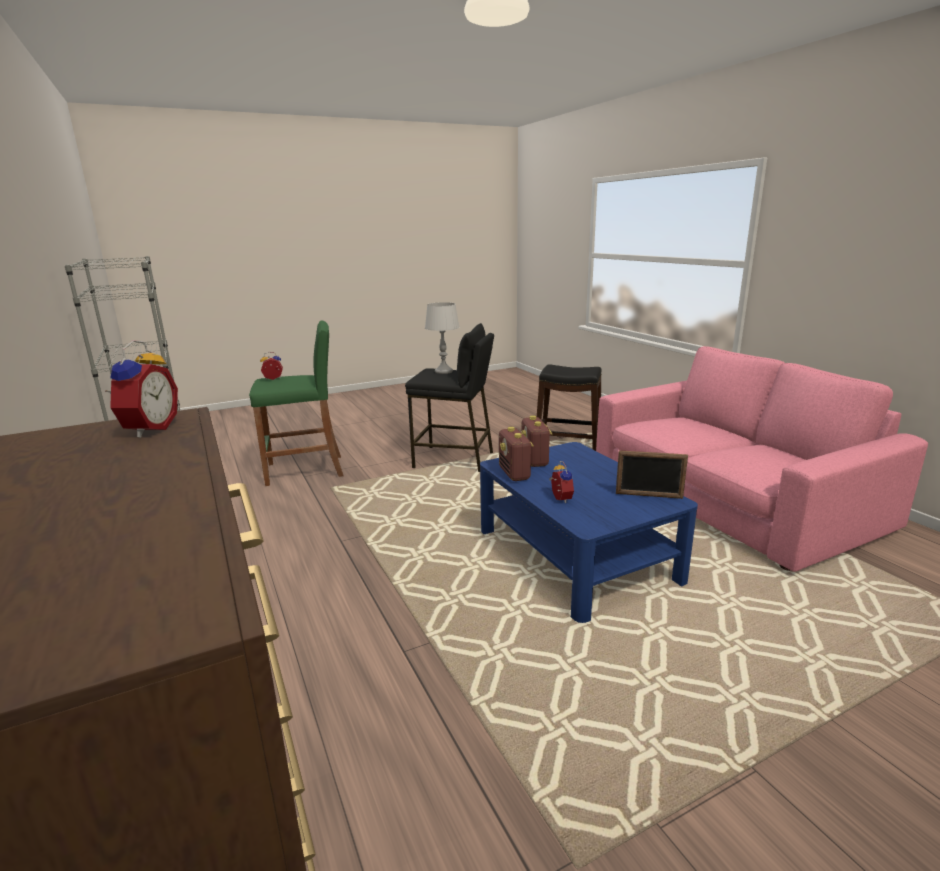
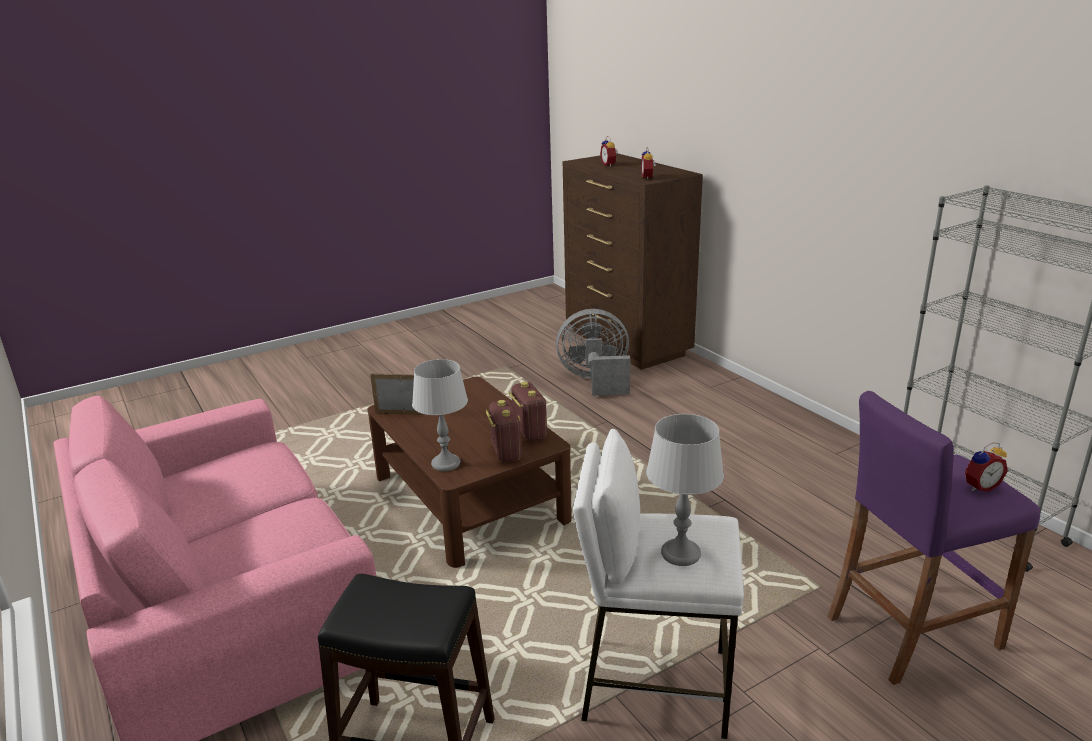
camera: 175 degrees right, 5 degrees up
(305, 470) = (911, 632): green stool -> purple stool
(382, 770) = (596, 381): none -> grey fan
(454, 459) = (654, 684): black stool -> white stool
(559, 499) = (488, 405): alarm clock -> alarm clock (609, 165)
(576, 555) = (469, 498): blue coffee table -> brown coffee table
(583, 454) = (446, 464): none -> grey table lamp

